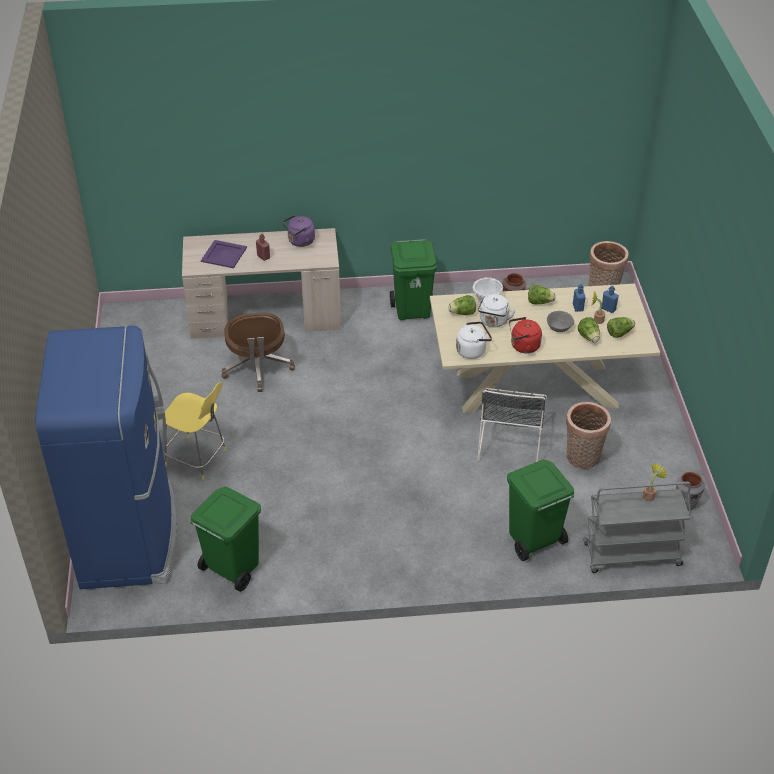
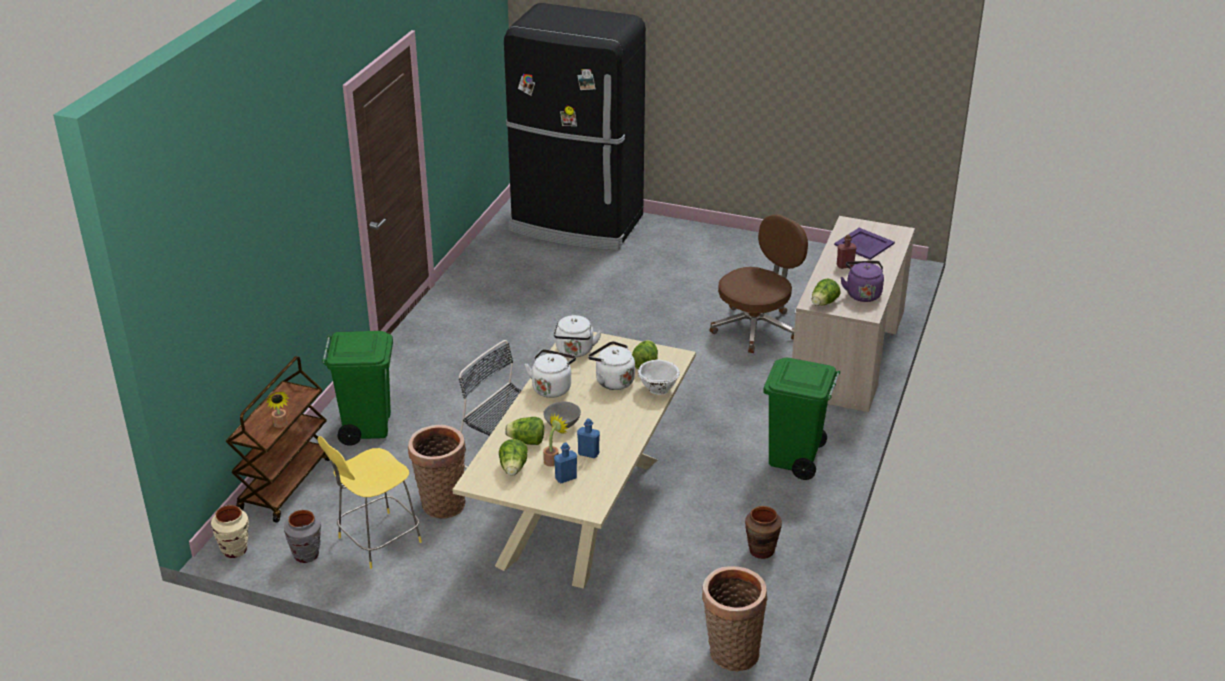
camera: 115 degrees right, 10 degrees down
(129, 536) = (576, 224): blue fridge -> black fridge
(197, 459) = (644, 270): yellow stool -> yellow stool (377, 541)
(232, 568) = (496, 261): green trash can -> none
(257, 367) = (756, 327): brown office chair -> brown office chair turned 120 degrees clockwise
(523, 346) = (552, 387): red kettle -> white kettle
(539, 302) = (622, 427): lettuce -> lettuce (823, 303)
(631, 555) = (285, 484): grey cart -> brown cart
(714, 545) = (235, 550): none -> beige vase

